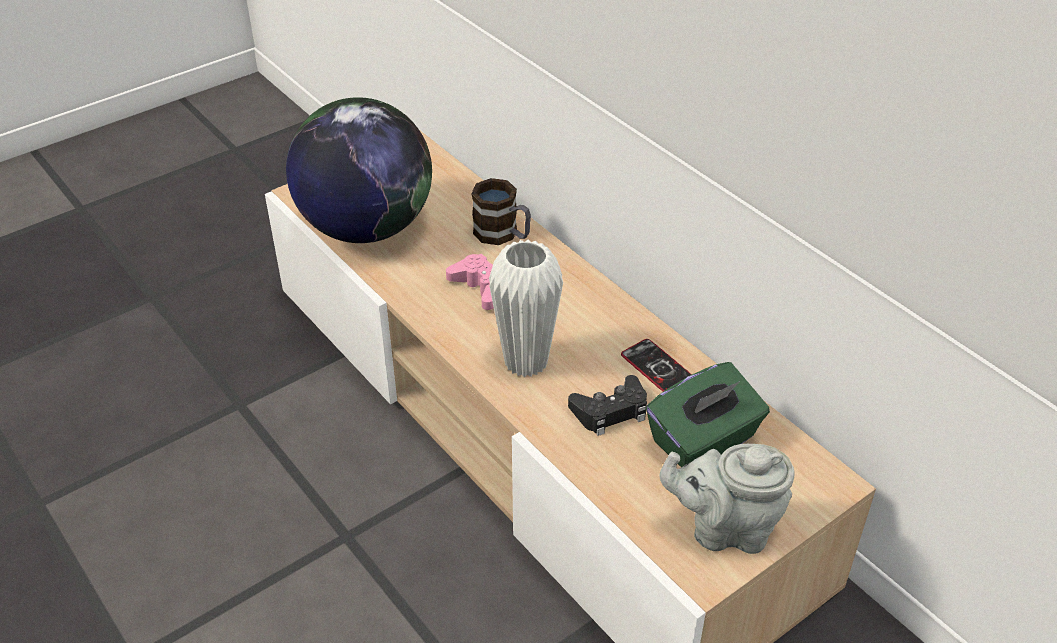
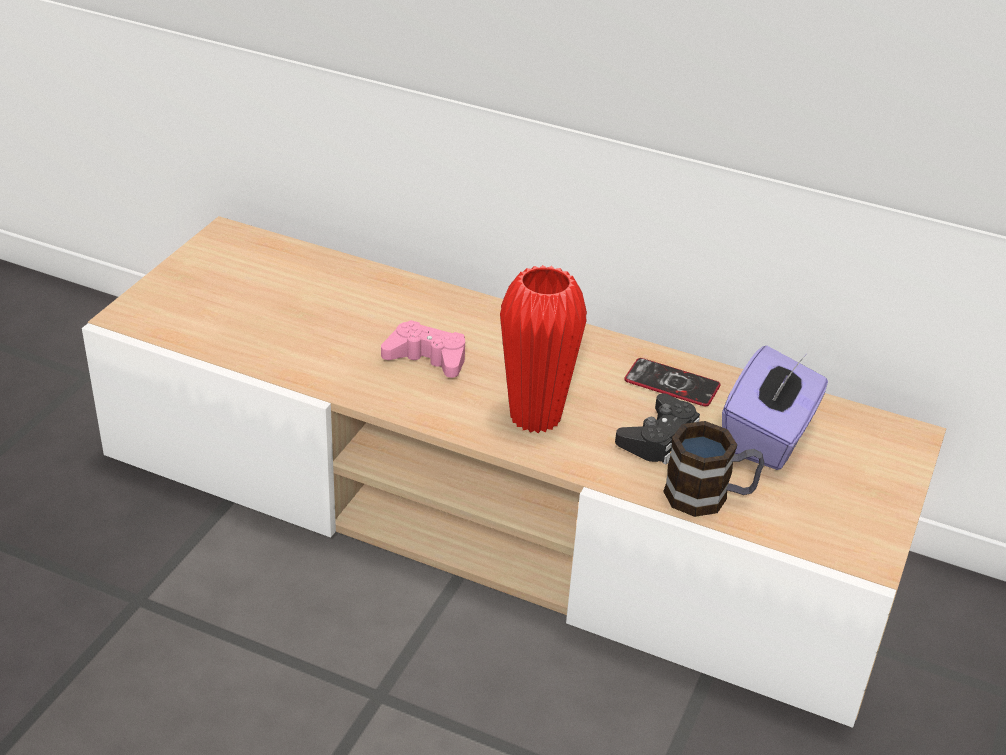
camera: 30 degrees left, 5 degrees down
(366, 228) = (242, 332): globe -> none
(503, 235) = (405, 299): mug -> mug (709, 496)
(526, 362) = (535, 417): white vase -> red vase
(704, 441) = (768, 436): green tissue box -> purple tissue box
(724, 528) = (851, 508): grey teapot -> none

